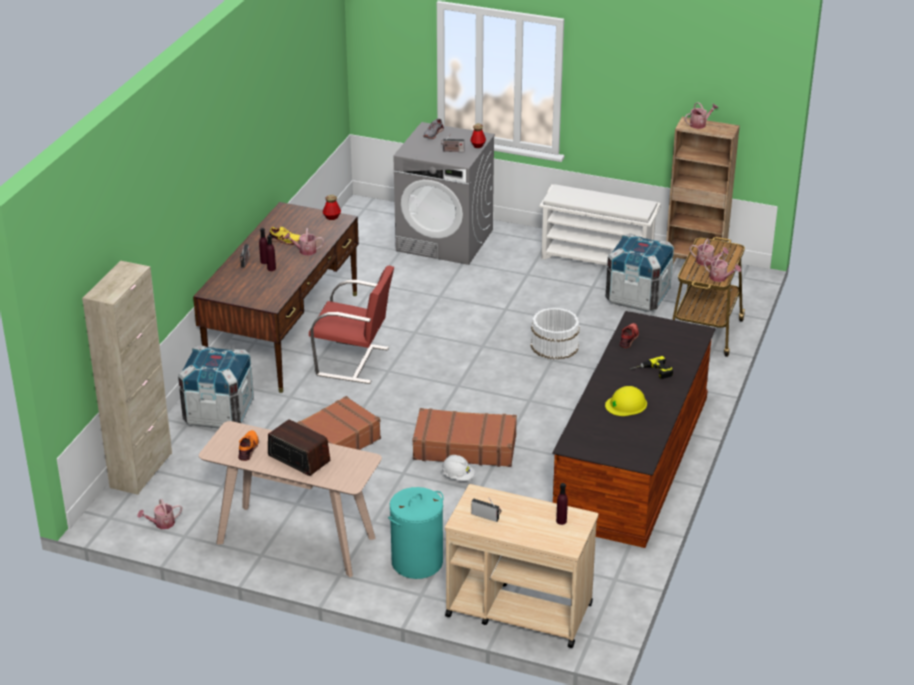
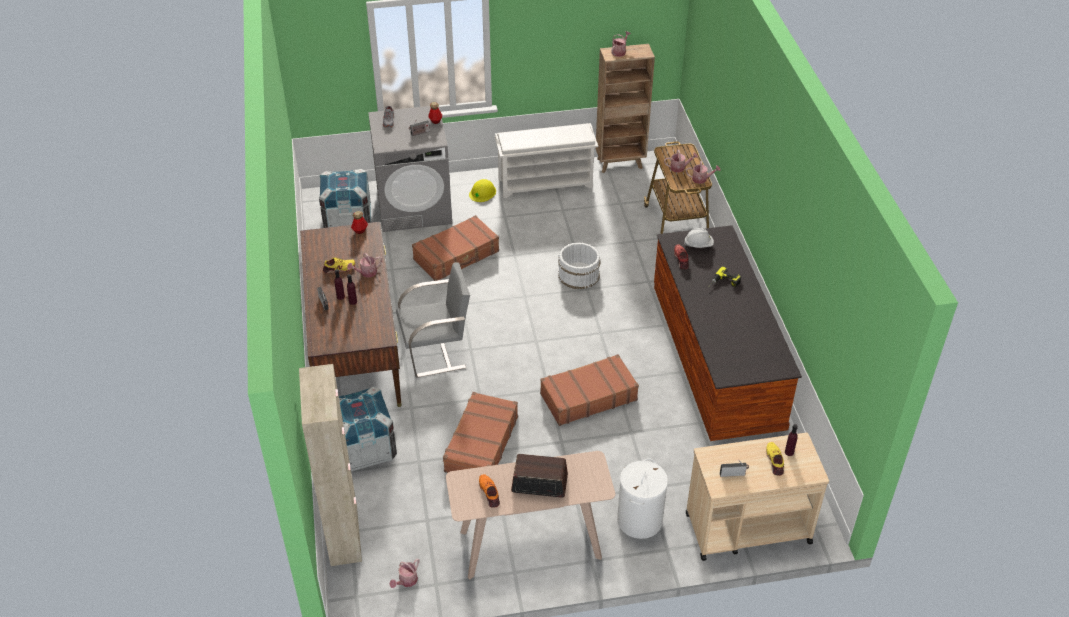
camera: 30 degrees left, 10 degrees up
(354, 362) = (436, 352): red chair -> grey chair
(417, 562) = (639, 520): turquoise laundry basket -> white laundry basket
(448, 292) = (457, 256): none -> brown suitcase
(457, 476) = (604, 426): white hard hat -> white hard hat (698, 245)
(539, 522) = (775, 461): none -> yellow shoe
(626, 404) = (731, 320): yellow hard hat -> yellow hard hat (482, 192)
(637, 296) = (602, 207): crate -> crate (348, 220)

